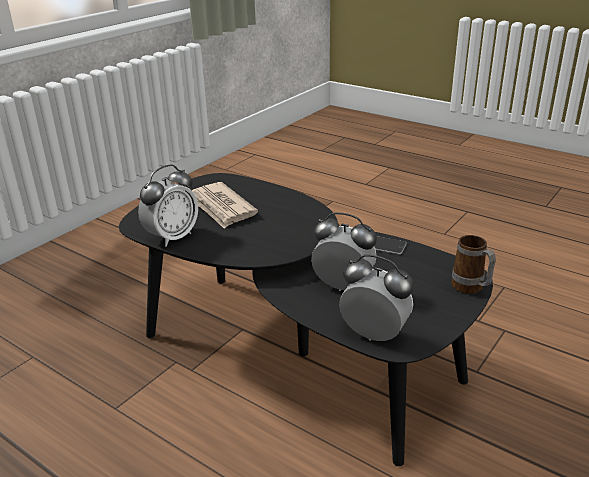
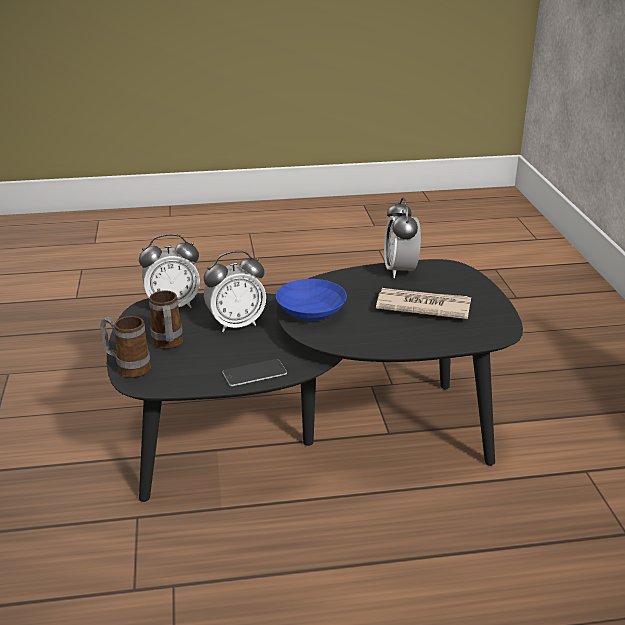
camera: 135 degrees right, 0 degrees up
(297, 237) = (309, 312): none -> blue bowl
(420, 294) = (168, 345): none -> mug

